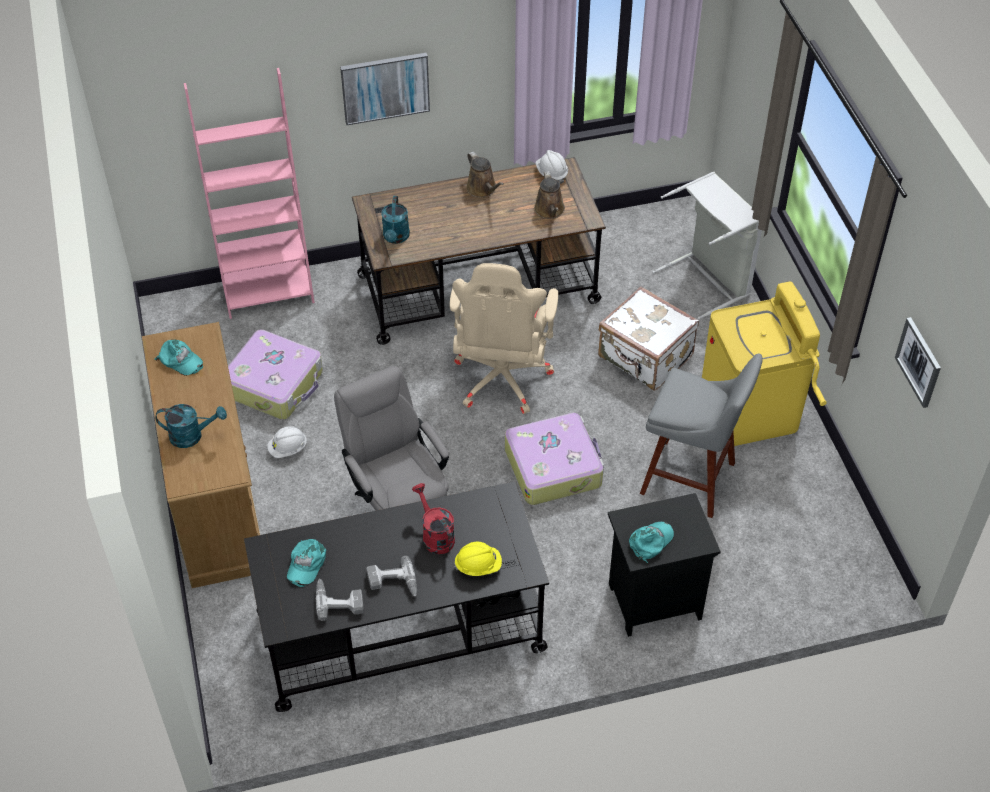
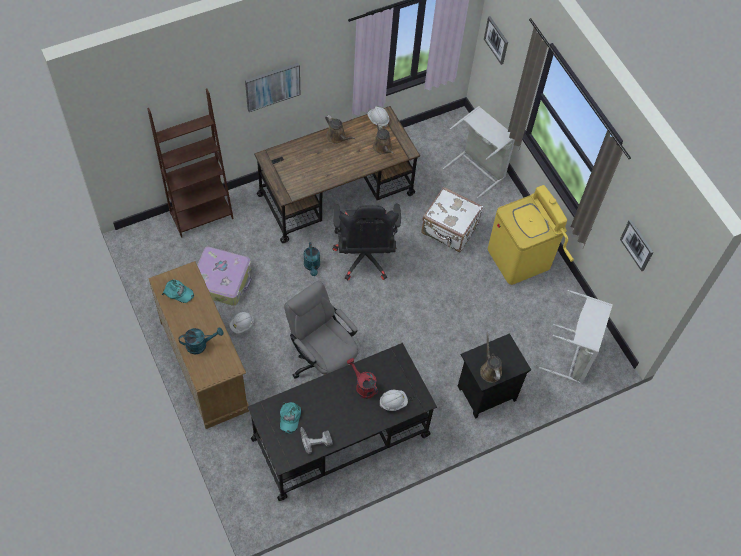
camera: 15 degrees left, 10 degrees up
(268, 292) = (201, 215): pink bookcase -> brown bookcase
(393, 583) = (345, 422): power drill -> none
(396, 238) = (290, 180): turquoise watering can -> turquoise watering can (312, 266)
(478, 566) = (393, 402): yellow hard hat -> white hard hat
(501, 377) = (364, 256): beige office chair -> black office chair
(553, 466) = (409, 313): suitcase -> none
(651, 542) = (490, 369): turquoise cap -> brown watering can
(690, 479) = (492, 310): grey stool -> none
(745, 63) = (496, 40): none -> picture
(813, 566) = (574, 356): none -> grey laundry basket

